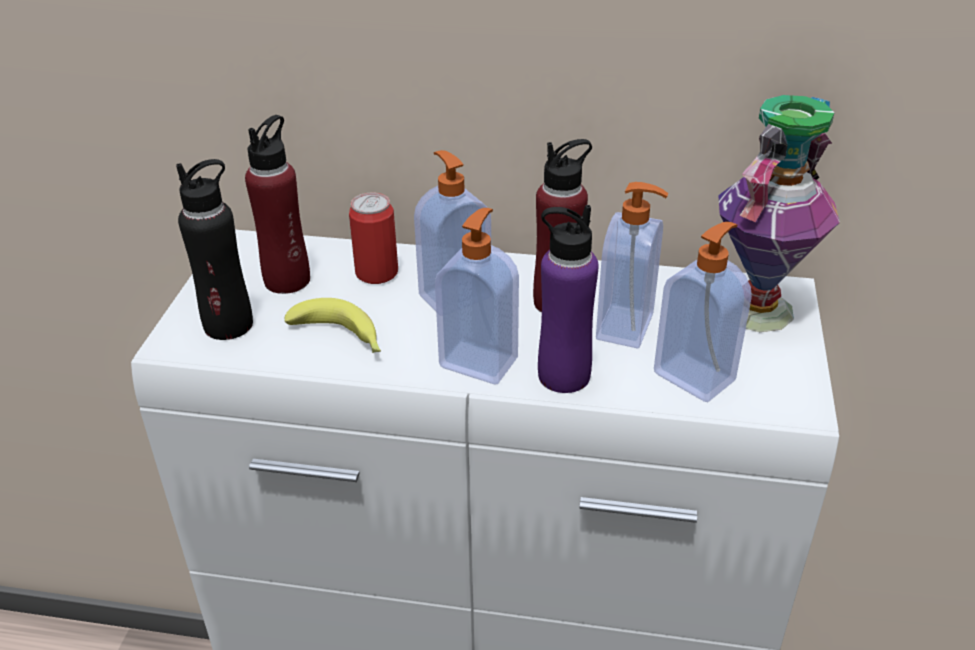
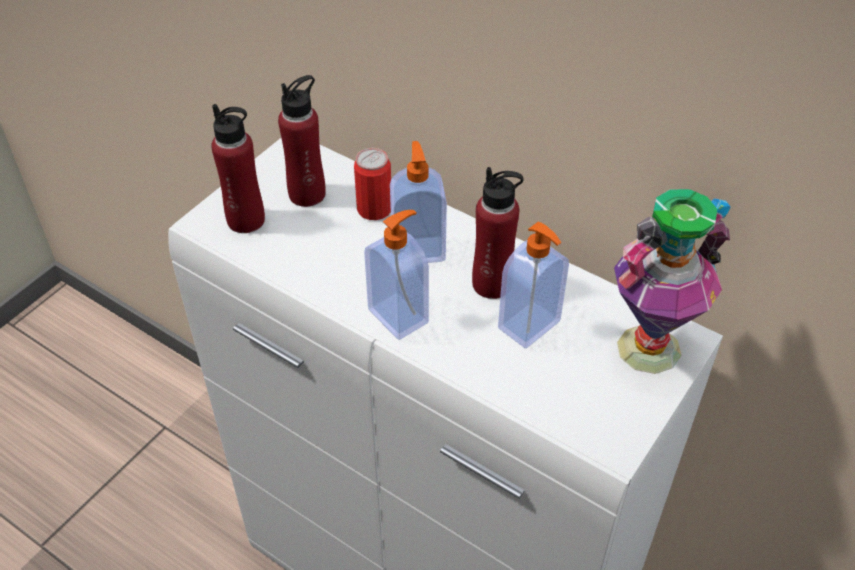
camera: 25 degrees right, 10 degrees up
(228, 325) = (246, 220): black bottle -> red bottle
(341, 338) = (315, 259): banana -> none
(563, 375) = (452, 350): purple bottle -> none
(695, 376) = (552, 389): soap dispenser -> none

